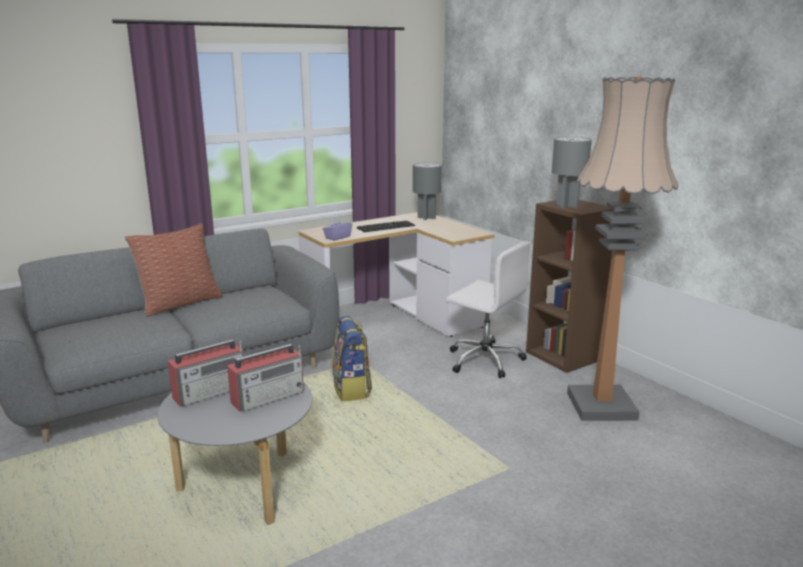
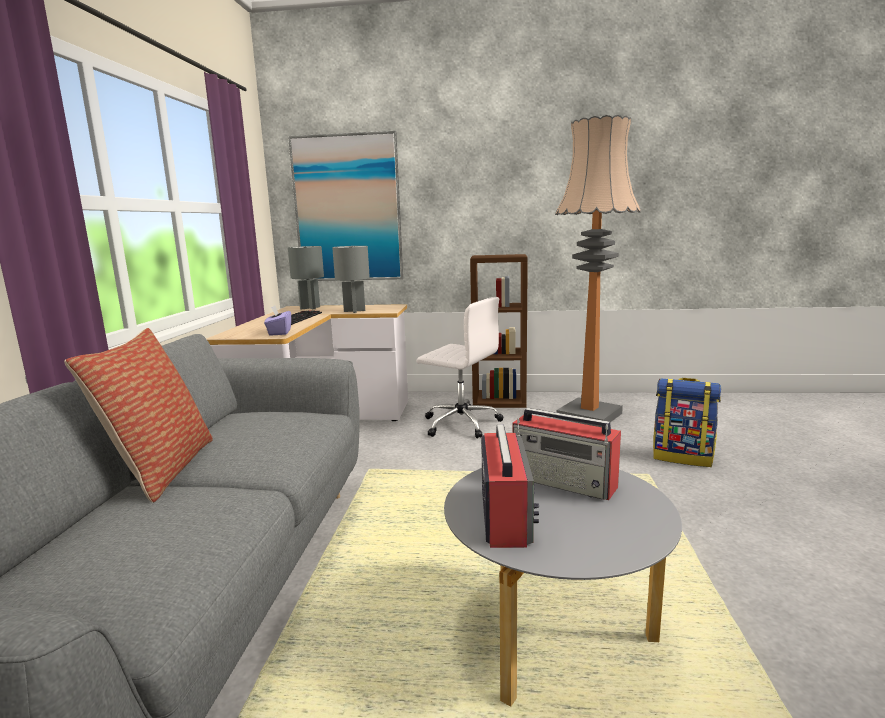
camera: 50 degrees left, 5 degrees down
(269, 397) = (564, 482): radio -> radio turned 120 degrees clockwise
(352, 389) = (420, 493): backpack -> backpack (683, 457)
(484, 360) = (460, 423): white office chair -> white office chair turned 45 degrees clockwise
(488, 131) = (347, 209): none -> picture
(566, 206) = (496, 256): grey table lamp -> grey table lamp (354, 311)

